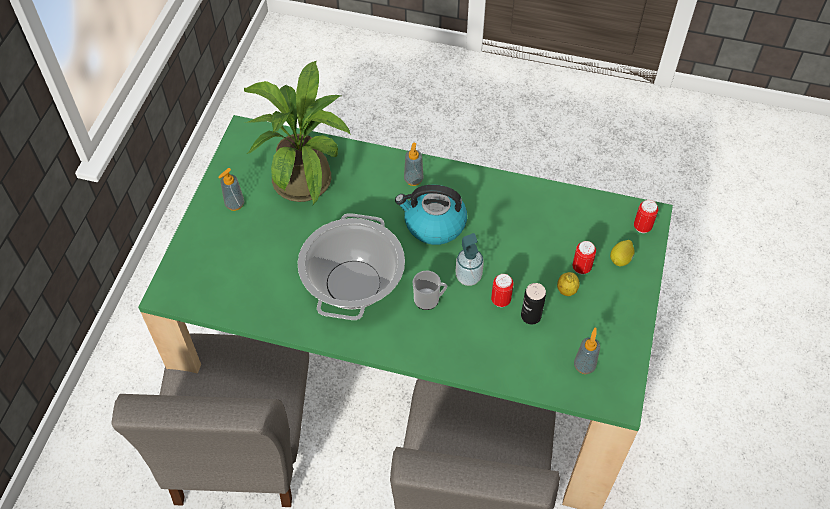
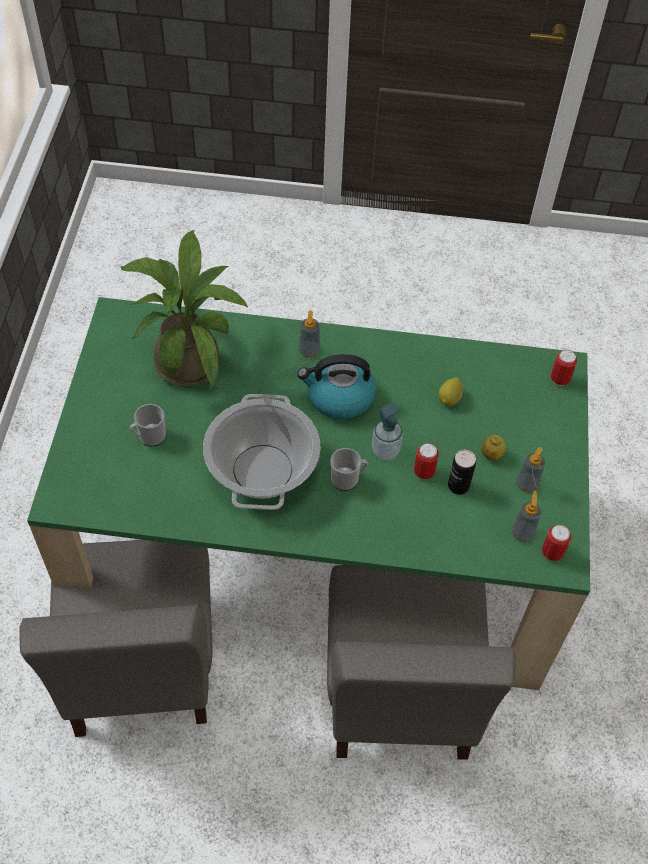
camera: 10 degrees left, 0 degrees up
(234, 204) = (116, 396): soap dispenser -> soap dispenser (527, 484)
(257, 243) = (149, 437): none -> mug
(581, 268) = (503, 429): can -> can (552, 553)
(620, 259) = (542, 416): lemon -> lemon (449, 399)

